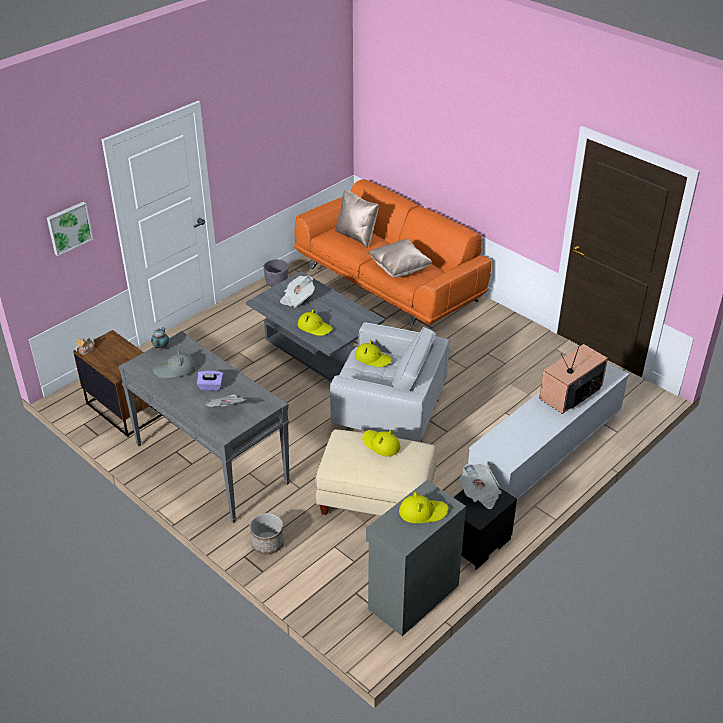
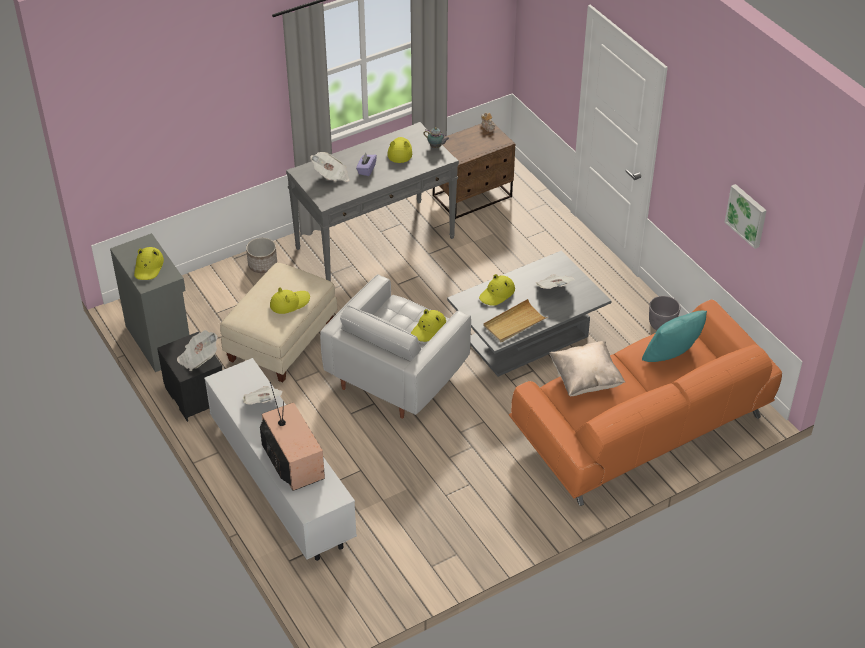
camera: 105 degrees right, 5 degrees up
(69, 227) = (551, 44): picture -> picture (747, 215)
(175, 370) = (399, 152): grey hat -> yellow hat
(347, 313) = (514, 323): none -> beige tray
(356, 236) = (672, 356): beige pillow -> turquoise pillow
(519, 426) = (263, 402): none -> newspaper

